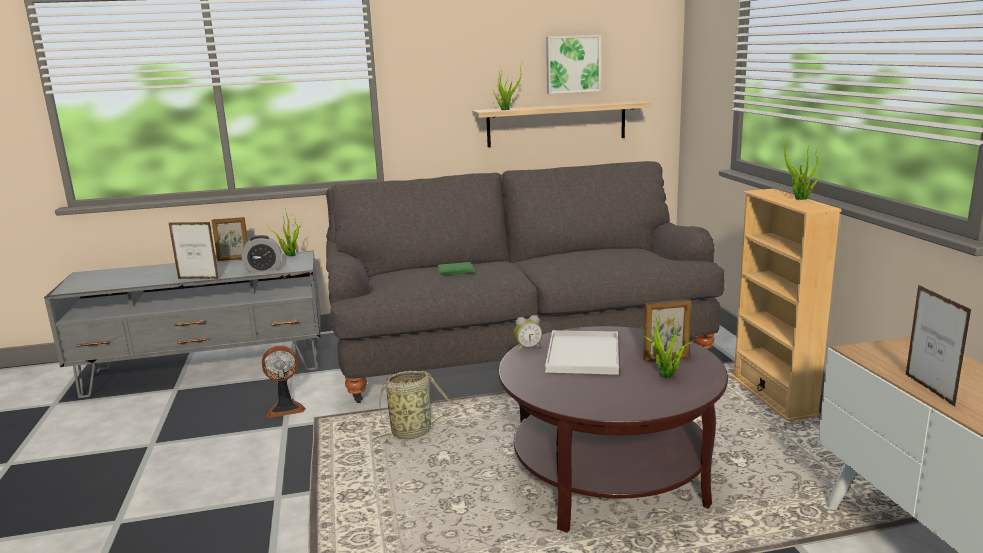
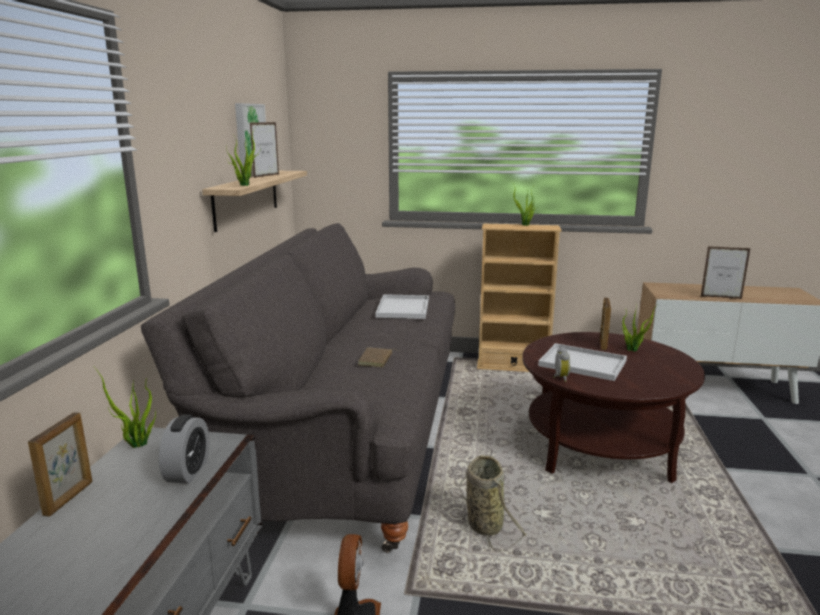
camera: 70 degrees left, 0 degrees up
(198, 278) = (149, 540): picture frame -> picture frame (266, 176)
(455, 271) = (376, 360): green book -> brown book
(601, 257) = (403, 308): none -> white tray

